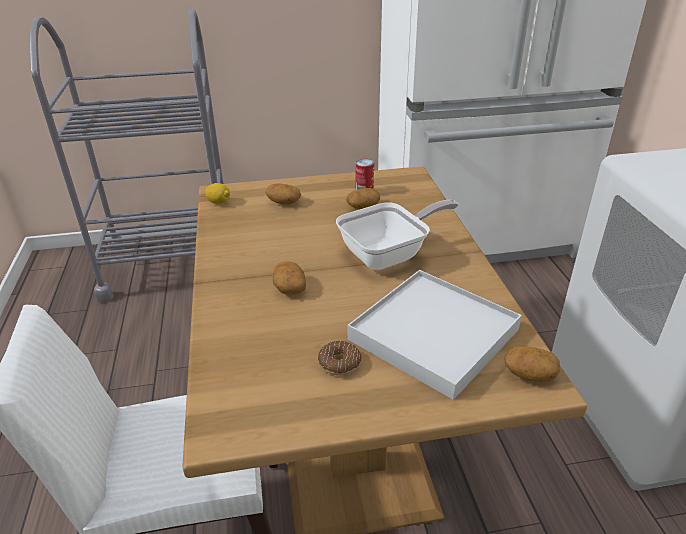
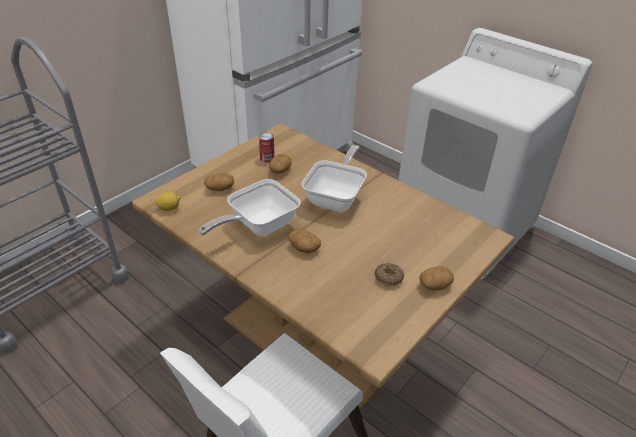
camera: 40 degrees left, 5 degrees up
(272, 248) = (258, 226): none -> frying pan
(433, 334) = (415, 235): white tray -> none
(529, 374) = (478, 234): potato -> potato (435, 285)

